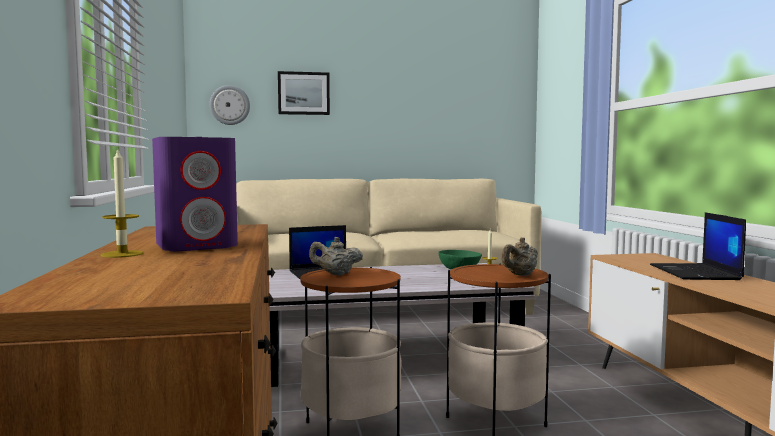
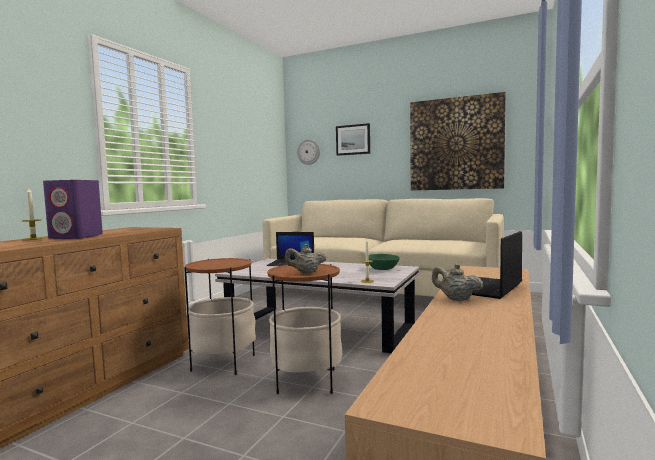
camera: 35 degrees right, 0 degrees up
(336, 274) = (218, 261): beige teapot -> beige teapot (456, 299)
(441, 111) = (455, 144): none -> picture

